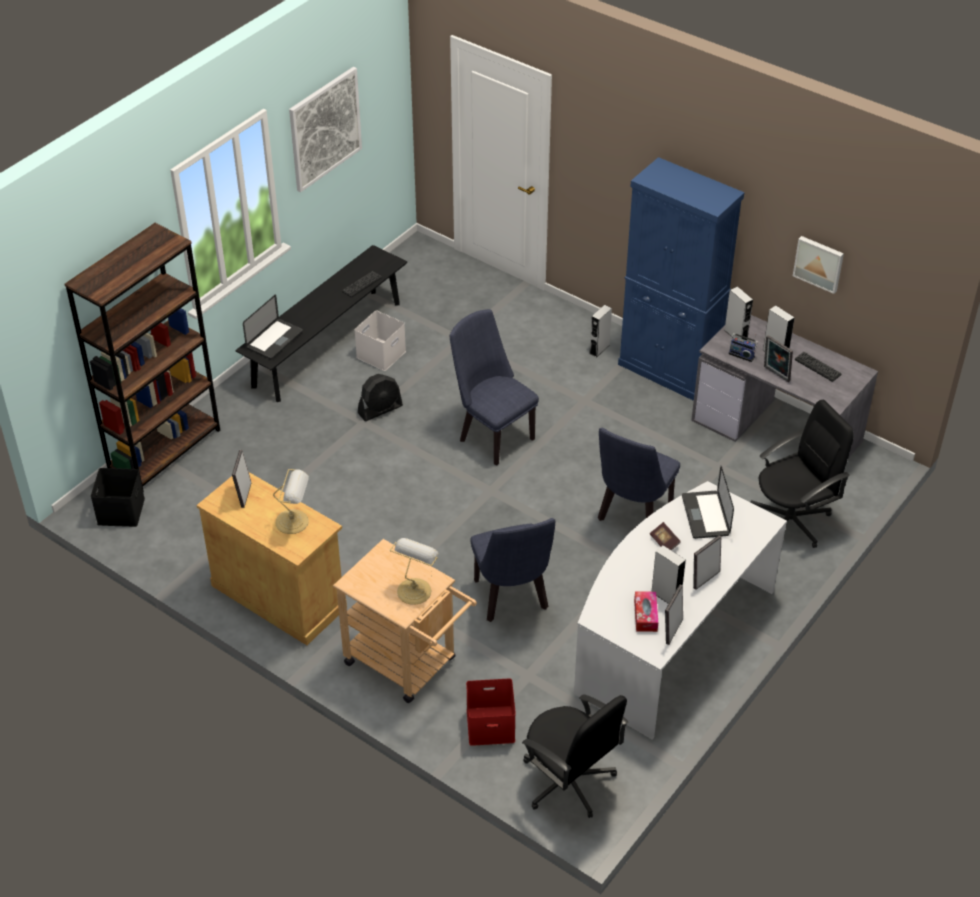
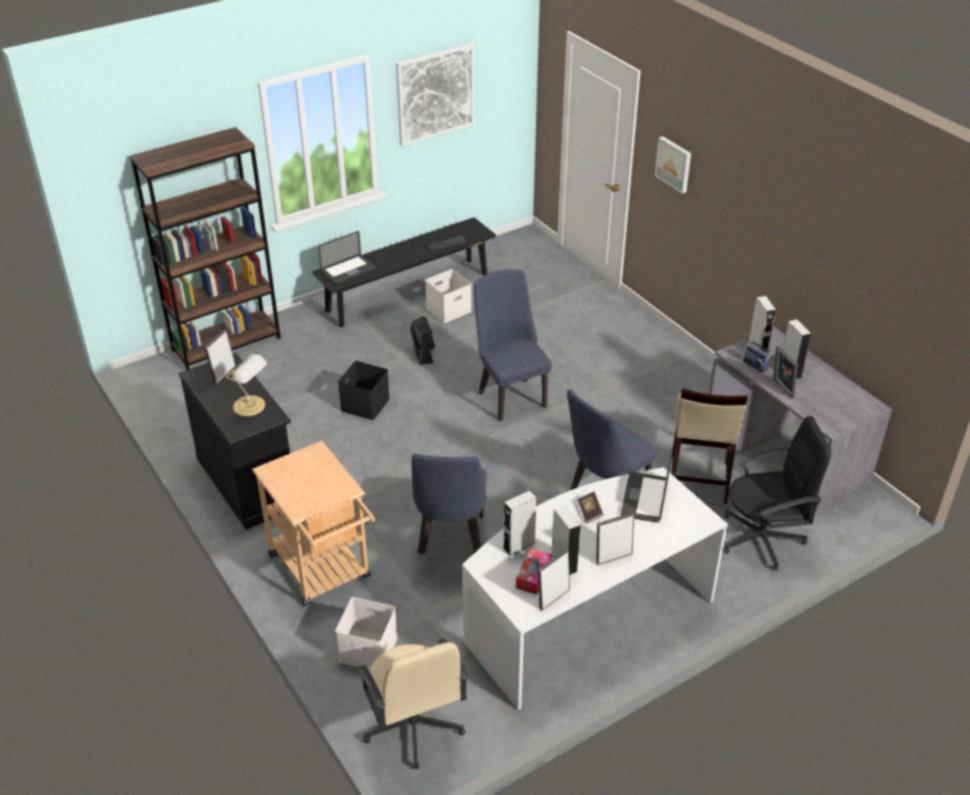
camera: 20 degrees right, 5 degrees down
(120, 510) = (162, 380): black storage box -> black storage box (365, 404)
(279, 596) = (247, 482): beige cabinet -> black cabinet
(380, 409) = (423, 352): black fan -> black fan turned 90 degrees counterclockwise
(415, 589) = (322, 492): table lamp -> none
(489, 726) = (367, 649): red storage box -> white storage box
(568, 782) = (413, 726): black office chair -> beige office chair
(599, 349) = (645, 346): grey speaker -> grey speaker (519, 545)
(669, 371) = (702, 378): blue cabinet -> none
(710, 478) = (697, 480): none -> beige stool
(817, 367) = (829, 391): keyboard -> none
(819, 263) = (849, 283): picture -> picture (674, 164)

